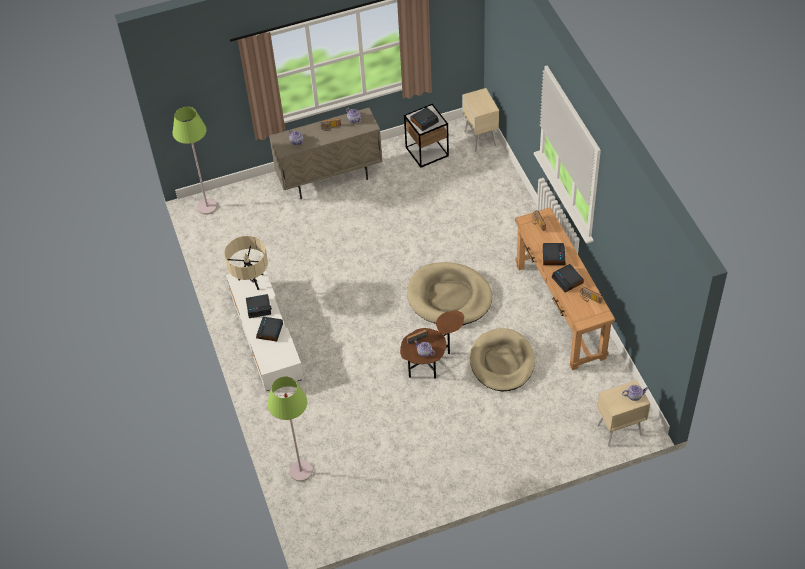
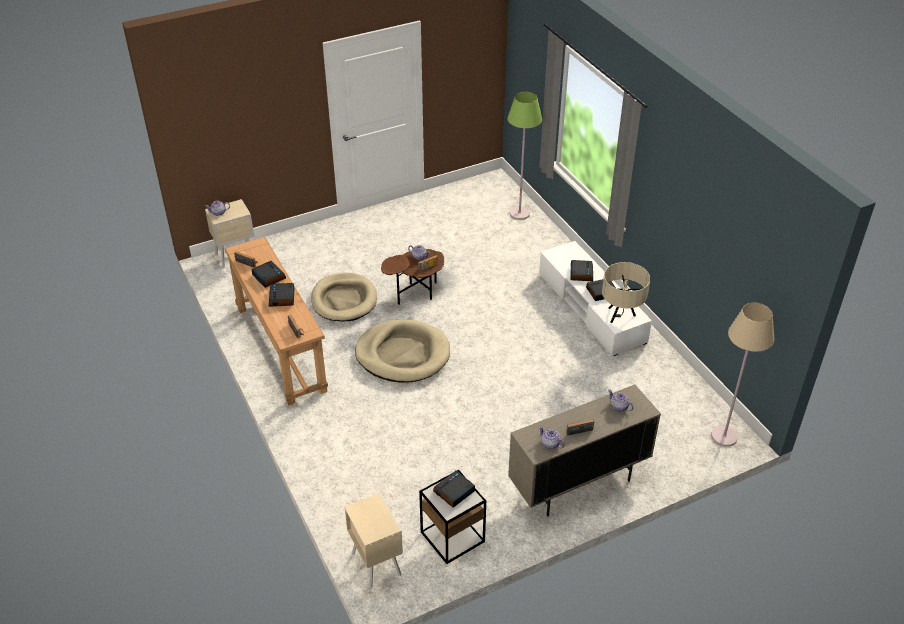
camera: 170 degrees right, 10 degrees down
(207, 207) = (724, 436): green floor lamp -> beige floor lamp

